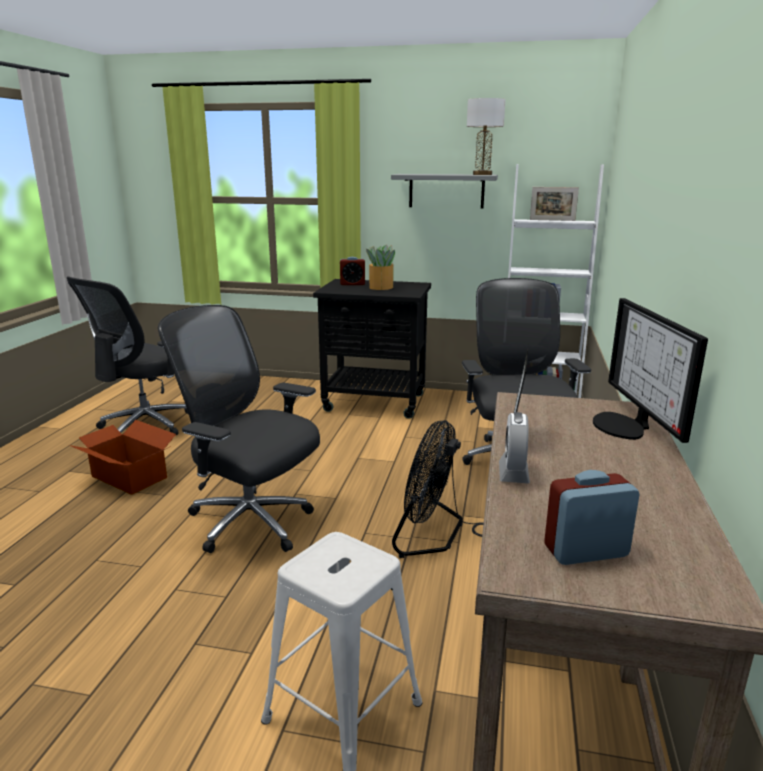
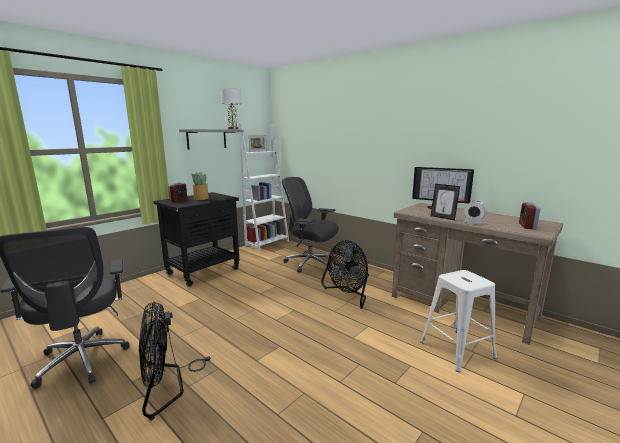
camera: 60 degrees left, 5 degrees down
(129, 477) = (167, 382): cardboard box -> black fan
(252, 523) = (293, 340): office chair -> none

